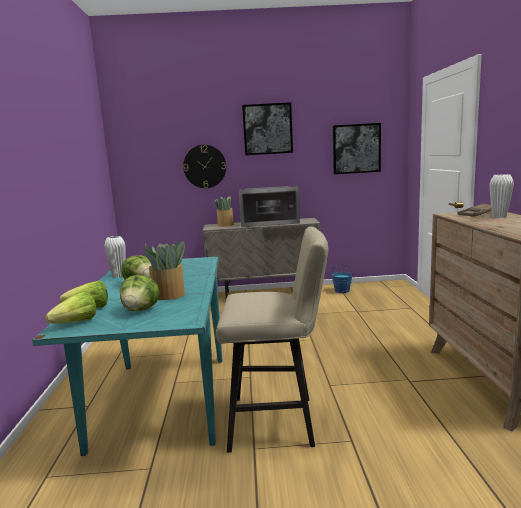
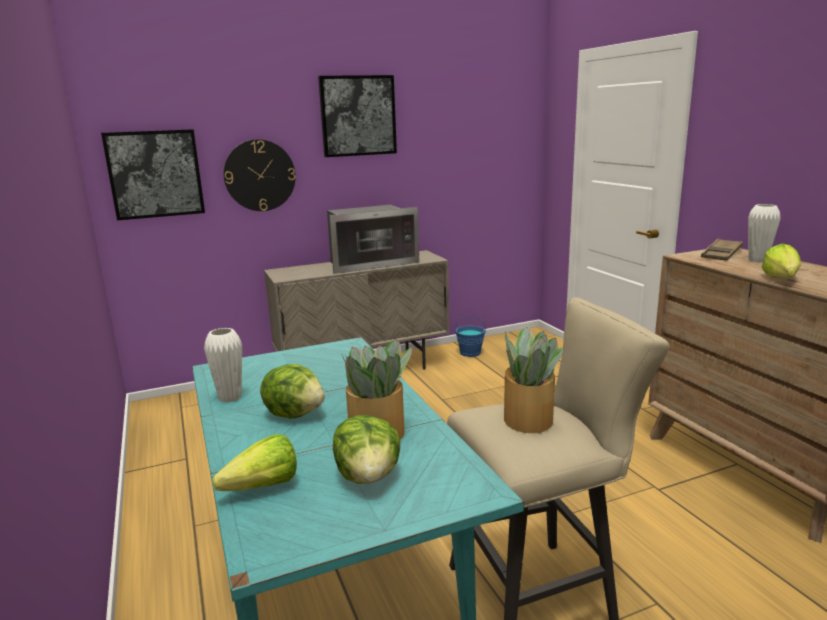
camera: 20 degrees left, 5 degrees up
(72, 324) = (273, 535): lettuce -> lettuce (781, 281)
(226, 225) = (302, 269): potted plant -> potted plant (528, 419)
(356, 148) = (481, 147): picture -> picture (155, 174)

